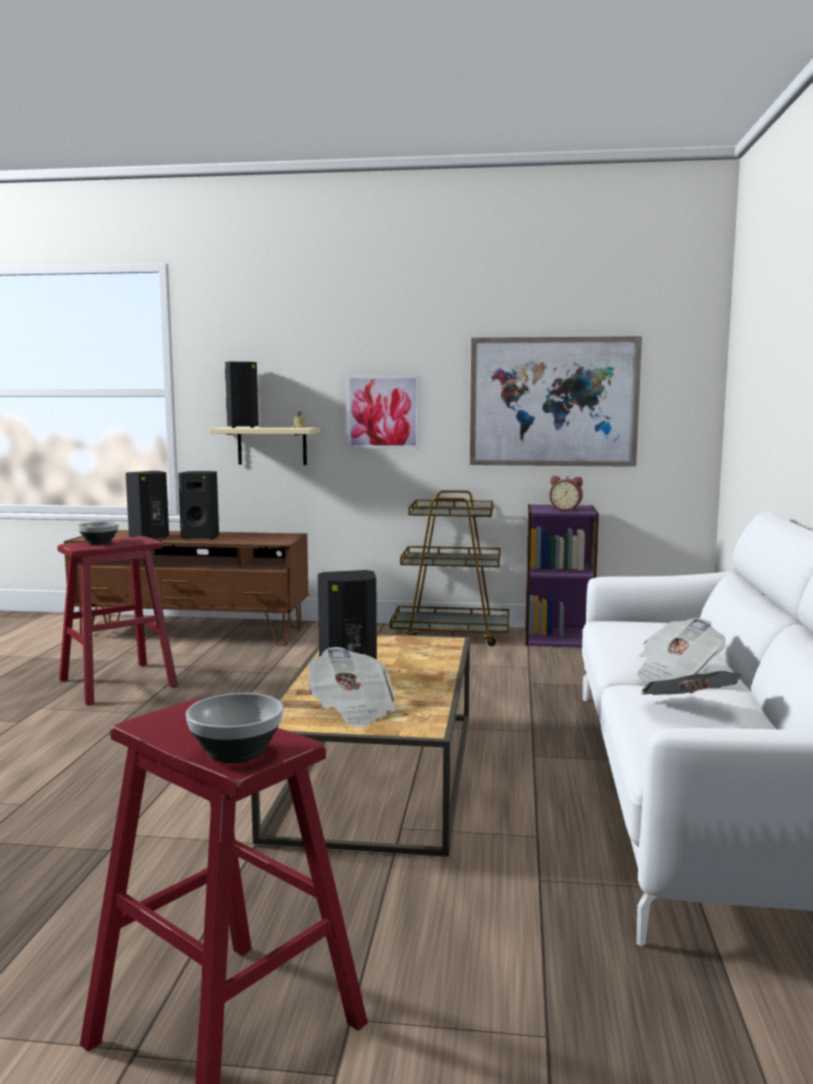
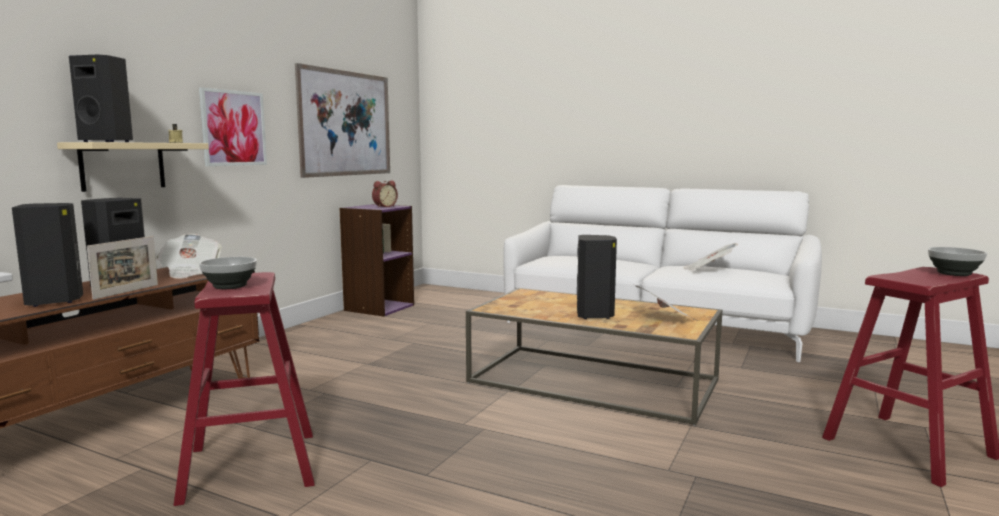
camera: 70 degrees left, 0 degrees up
(182, 541) = (126, 292): none -> picture frame
(451, 635) = (324, 328): brown cart -> none
(676, 673) = (642, 267): newspaper -> newspaper (190, 272)

